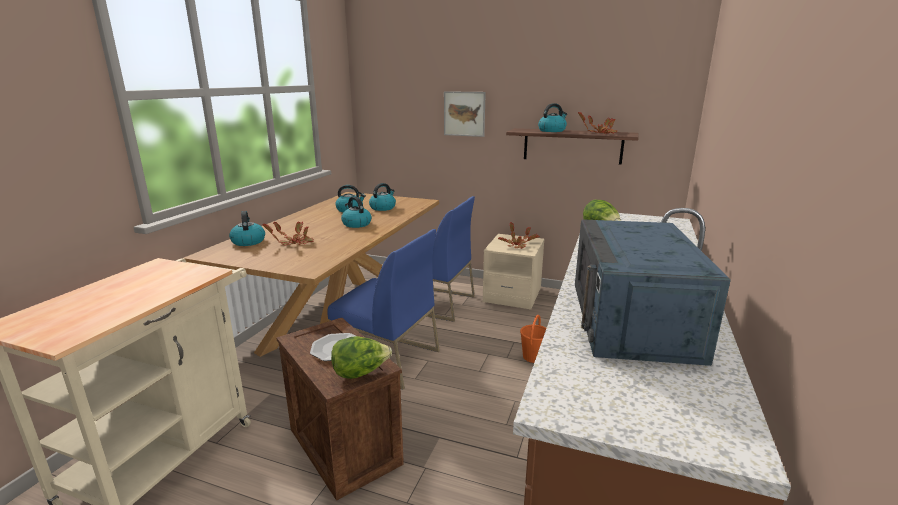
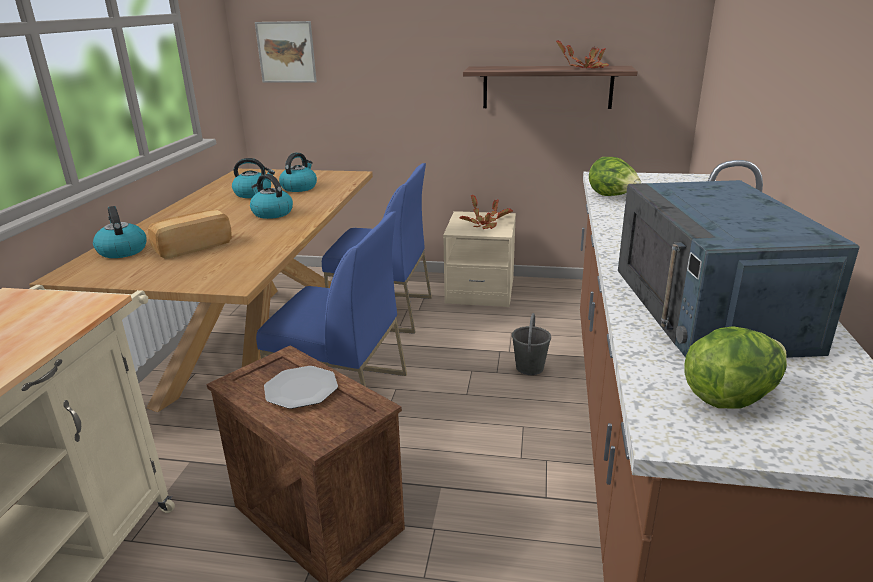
camera: 10 degrees left, 5 degrees up
(294, 243) = (193, 247): potted plant -> bread
(360, 373) = (347, 418): lettuce -> lettuce (731, 396)
(464, 114) = (398, 49): picture -> picture (286, 52)
(533, 357) = (529, 367): orange bucket -> grey bucket
(552, 130) = (522, 67): kettle -> none

